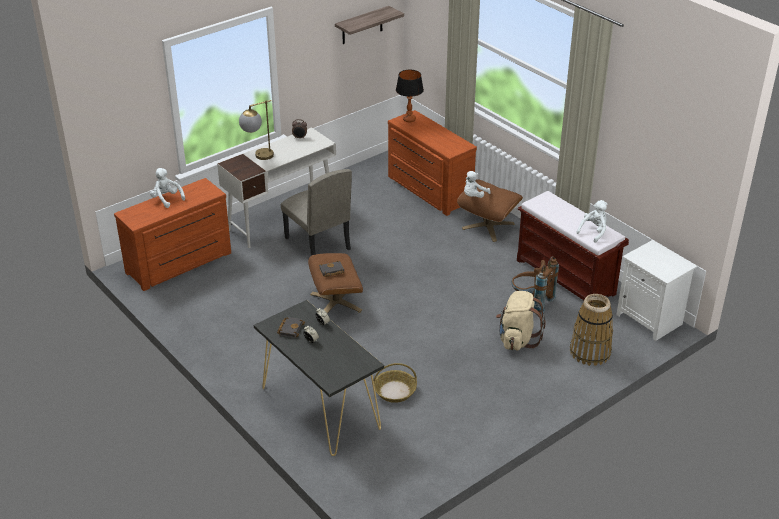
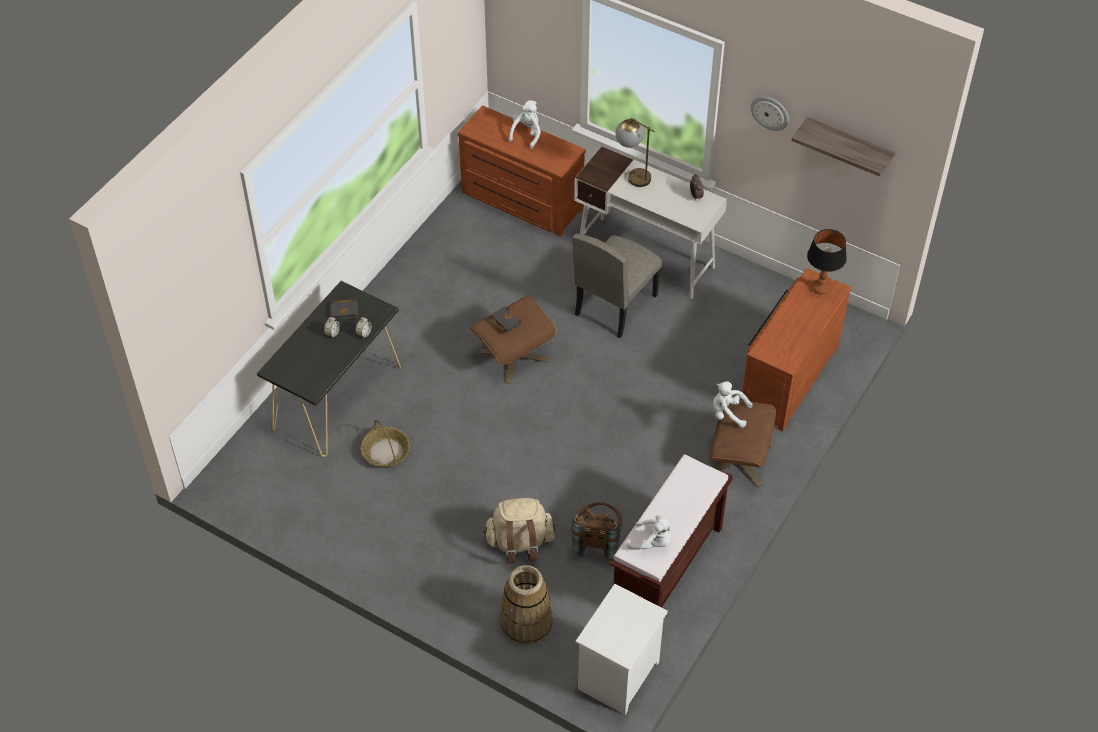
camera: 70 degrees right, 15 degrees up
(311, 40) = (770, 112): none -> wall clock

